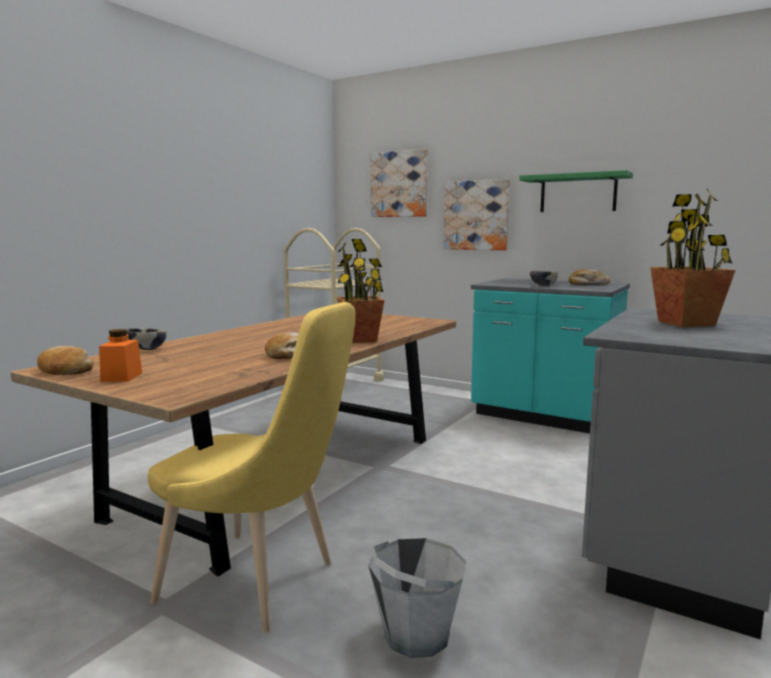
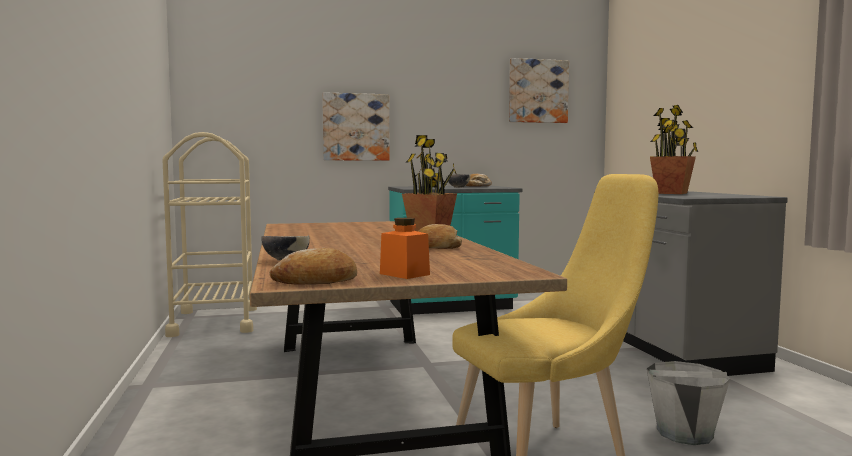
camera: 45 degrees left, 5 degrees down
(399, 184) = (265, 91): picture -> picture (538, 91)
(578, 193) = (448, 111): green shelf -> none

